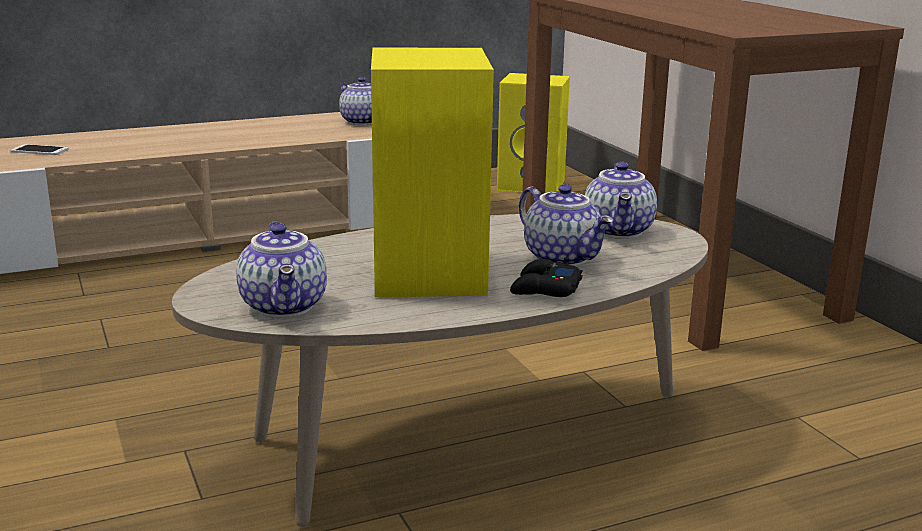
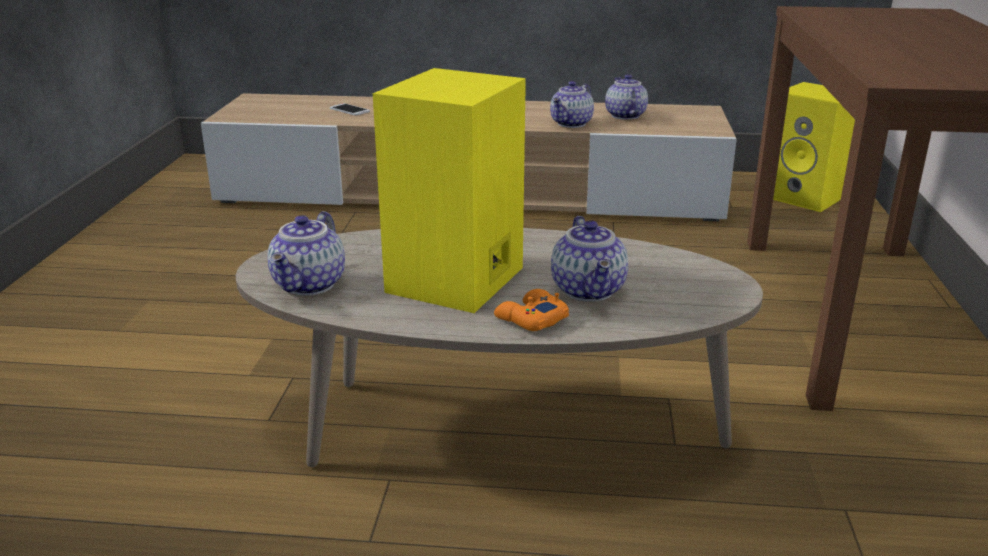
camera: 30 degrees right, 5 degrees up
(545, 289) = (530, 319): black game controller -> orange game controller
(620, 231) = (682, 274): teapot -> teapot (572, 124)

